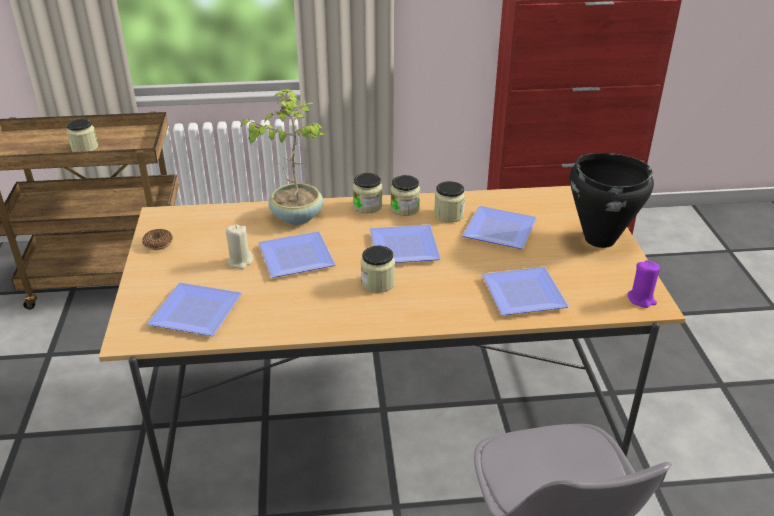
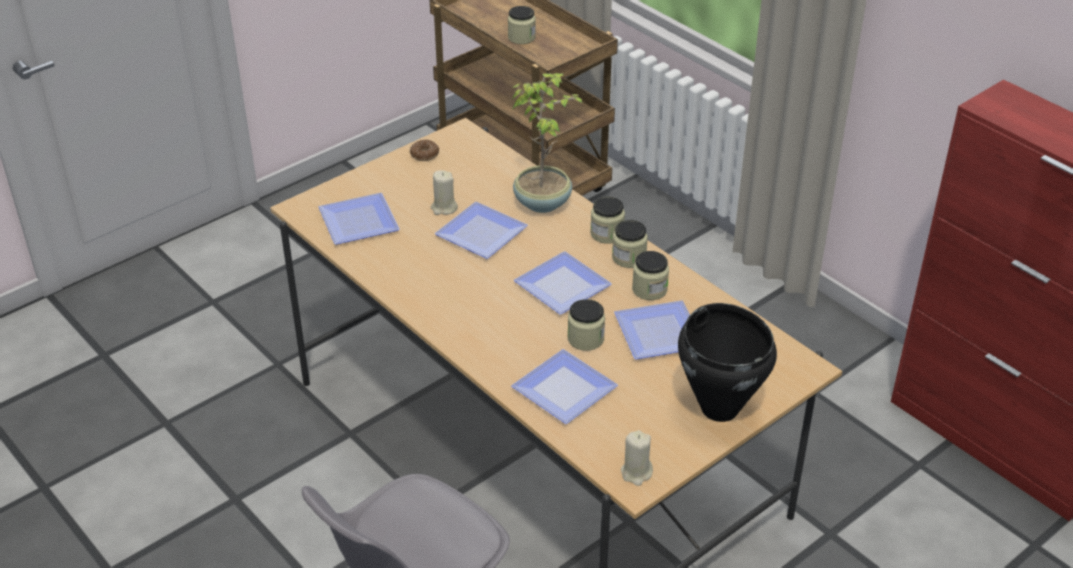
camera: 55 degrees right, 5 degrees up
(377, 283) = (491, 295): jar -> jar (585, 339)
(641, 299) = (636, 473): purple candle -> beige candle

